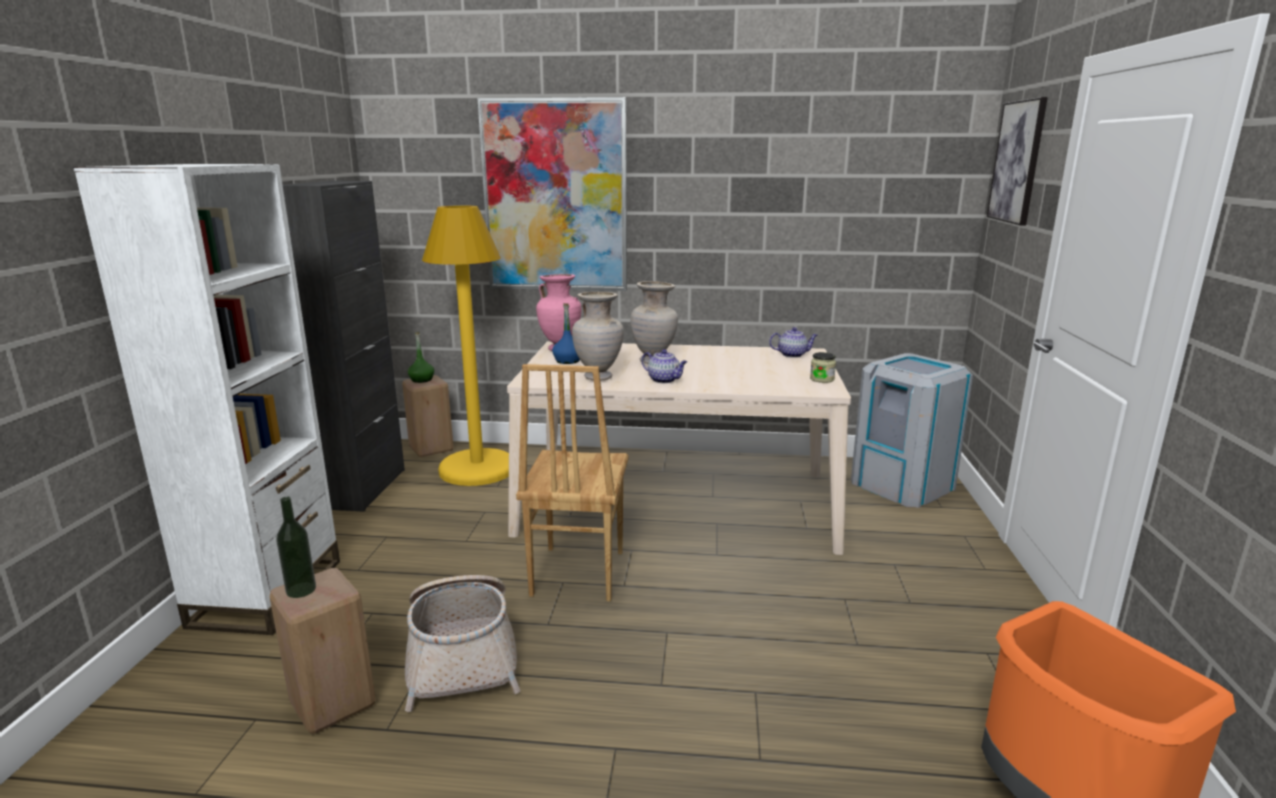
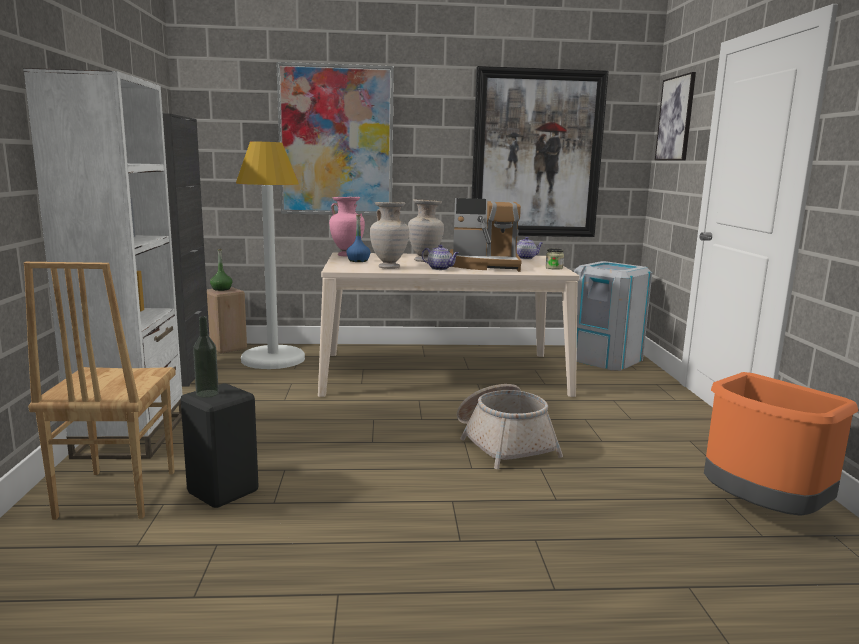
camera: 10 degrees left, 5 degrees down
(334, 701) = (223, 491): beige stool -> black stool
(463, 655) = (314, 461): basket -> basket (503, 443)
(477, 469) = (273, 359): yellow floor lamp -> white floor lamp
(576, 573) = (381, 414): brown chair -> brown chair (115, 494)
(729, 372) = (485, 265): none -> coffee machine
(818, 209) = (536, 154): none -> picture

